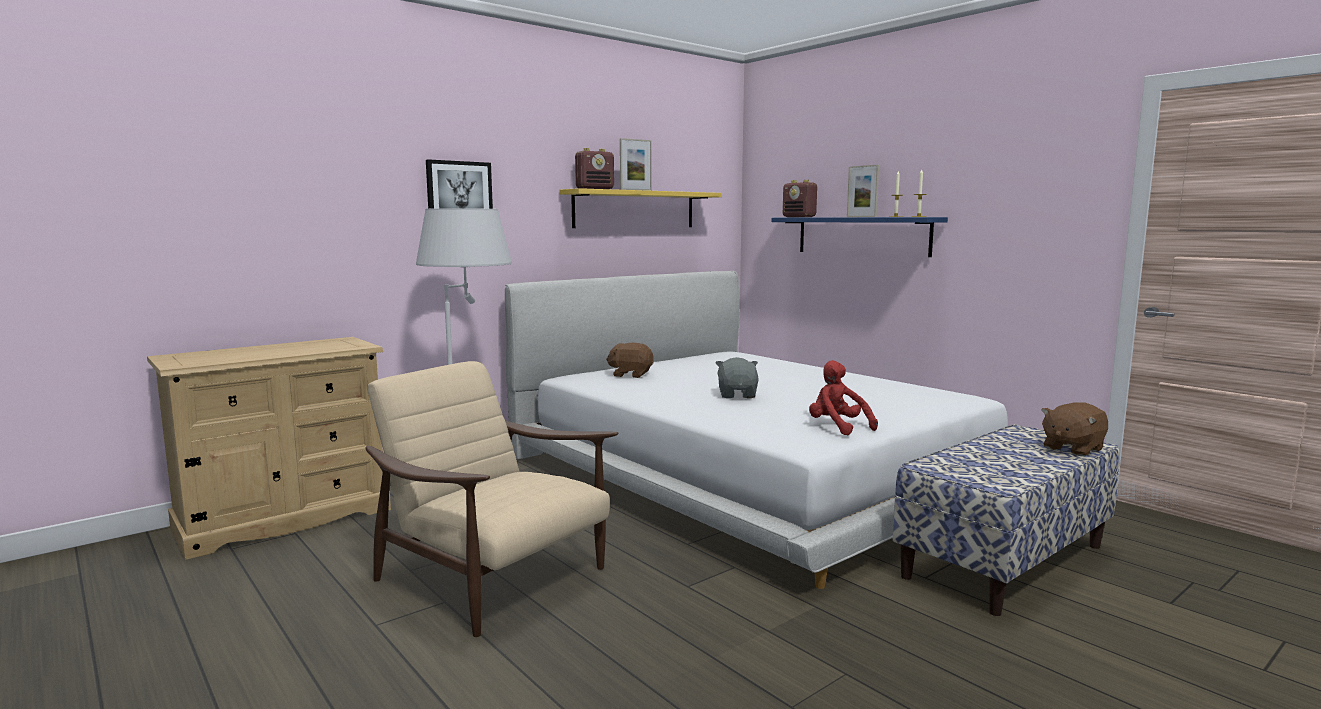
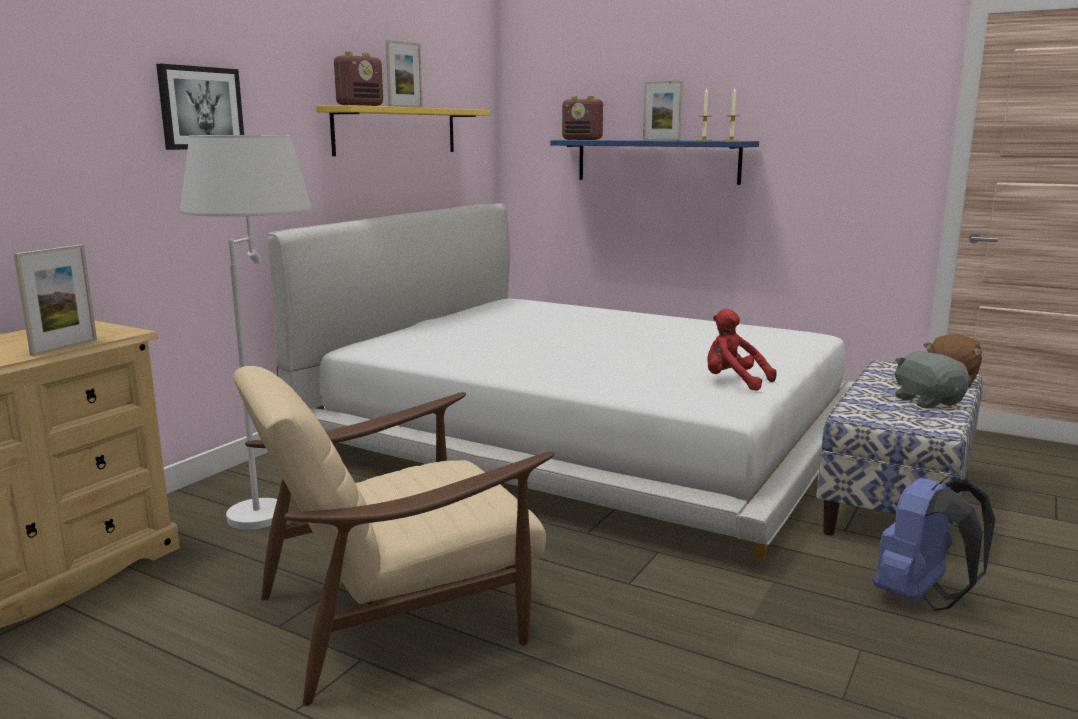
camera: 20 degrees left, 5 degrees up
(313, 352) = (64, 347): none -> picture frame
(494, 577) = (397, 615): beige armchair -> beige armchair turned 45 degrees counterclockwise
(631, 375) = (432, 337): brown plush toy -> none
(737, 395) = (587, 353): grey plush toy -> grey plush toy (927, 401)
(947, 644) = (921, 597): none -> blue backpack

